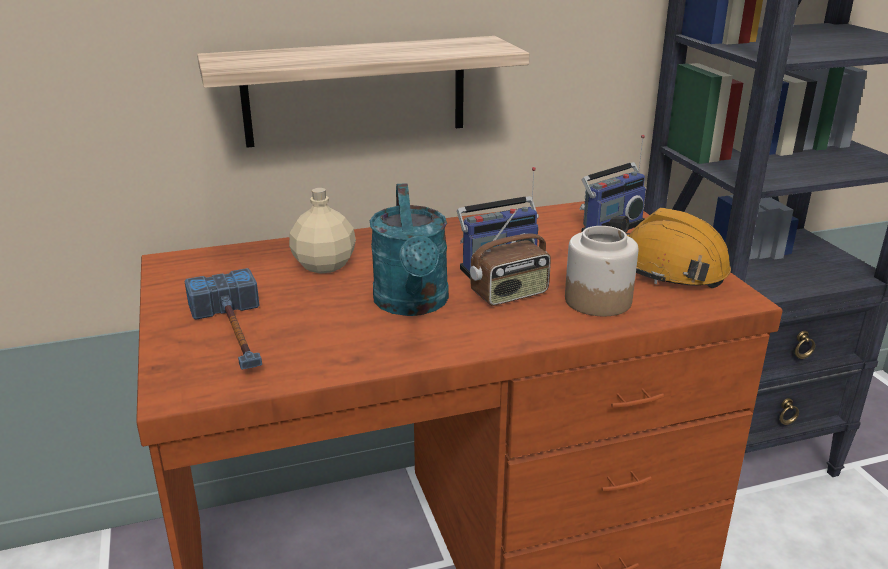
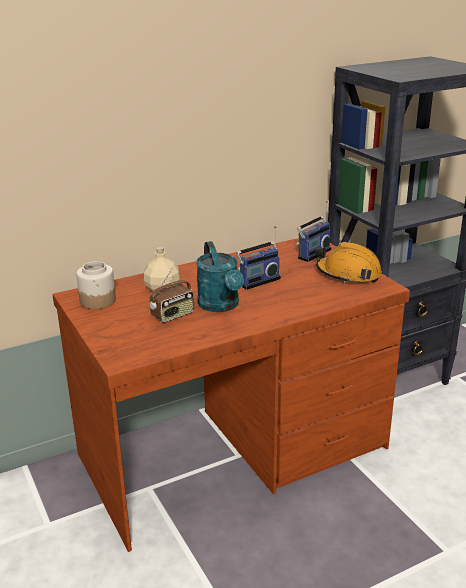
camera: 10 degrees left, 0 degrees up
(235, 334) = (134, 330): hammer -> none
(355, 91) = (167, 189): shelf -> none
(510, 295) = (270, 296): radio -> radio (173, 315)
(598, 300) = (317, 294): jar -> jar (98, 301)

